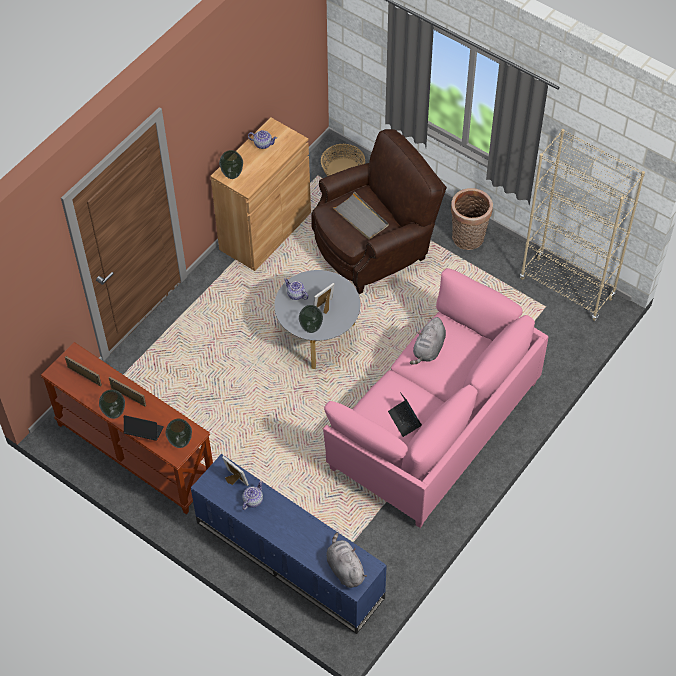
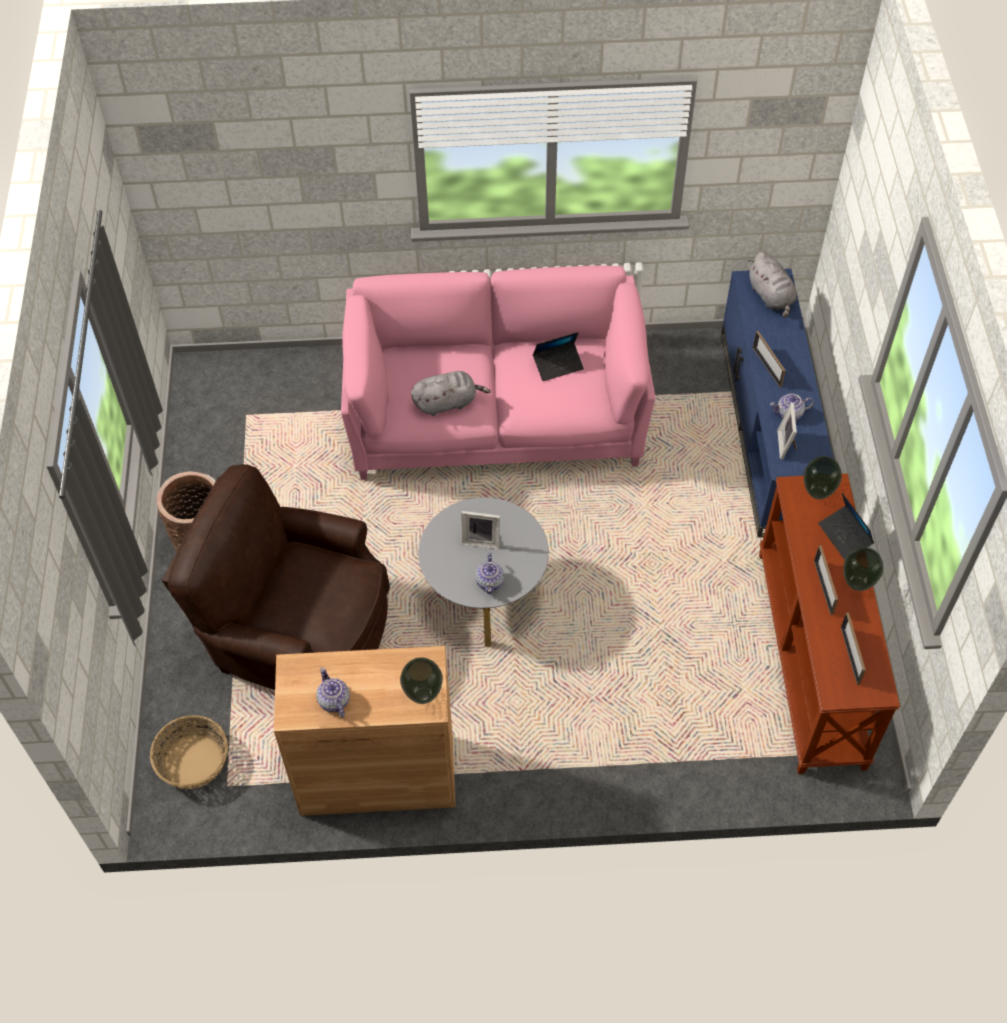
camera: 130 degrees left, 0 degrees up
(295, 518) = (767, 367): none -> picture frame
(311, 329) = (523, 532): vase -> none
(344, 568) = (771, 297): grey plush toy -> grey plush toy turned 45 degrees counterclockwise
(361, 218) = (314, 589): grey tray -> none
(404, 420) = (558, 365): laptop -> laptop turned 45 degrees clockwise
(567, 288) = (202, 412): beige bookcase -> none

